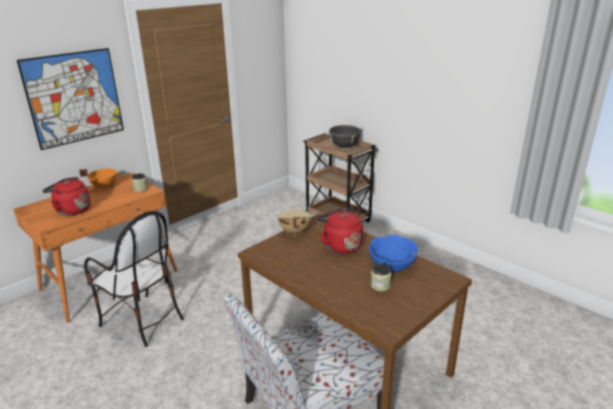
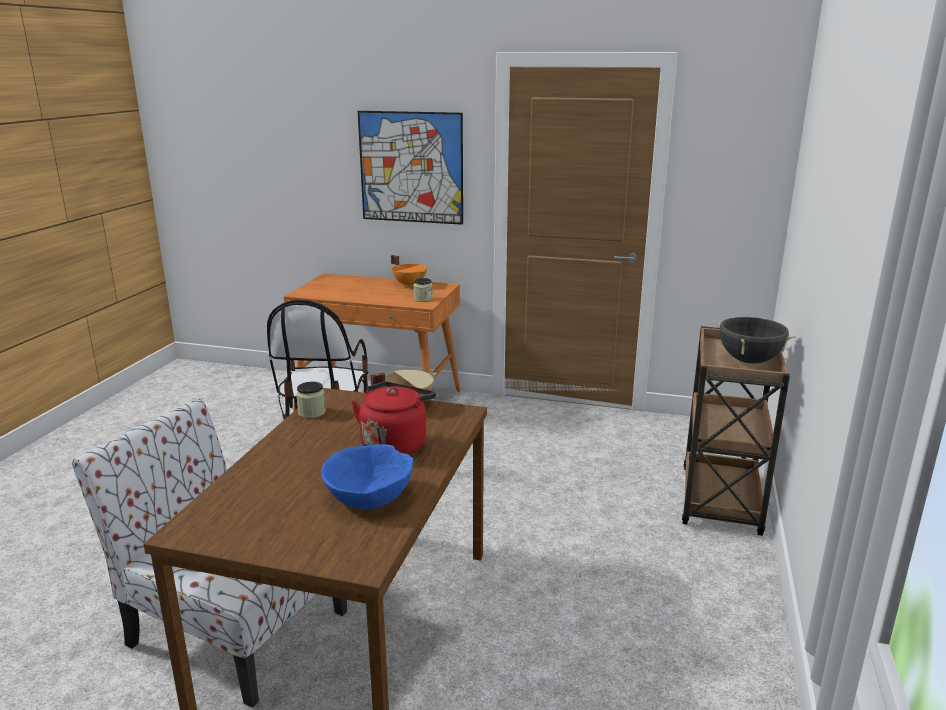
camera: 60 degrees right, 5 degrees down
(71, 210) = (341, 291): red kettle -> none
(380, 285) = (298, 500): jar -> jar (312, 412)

